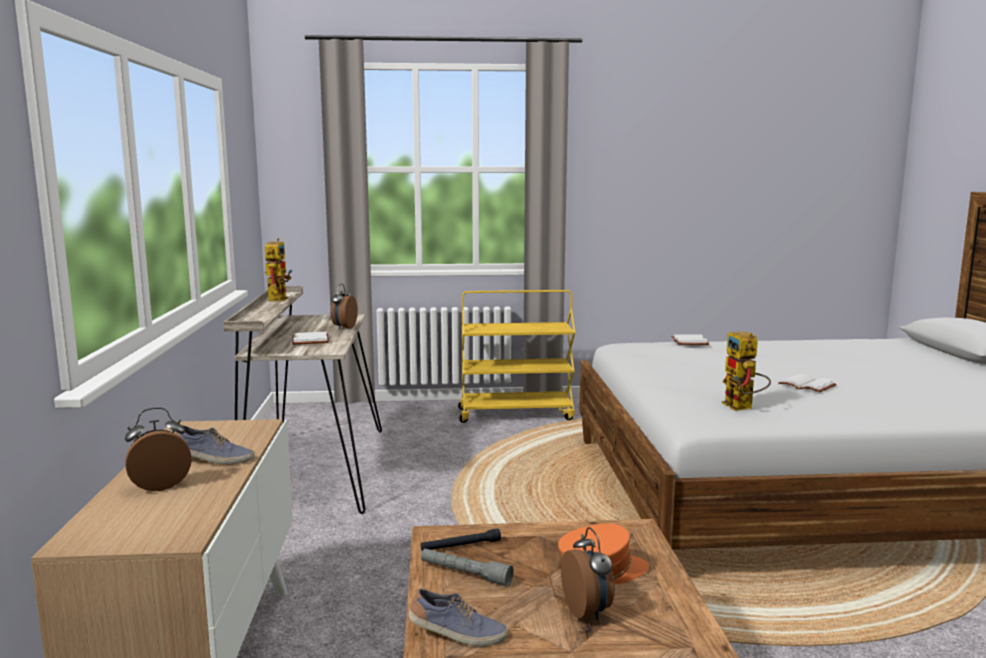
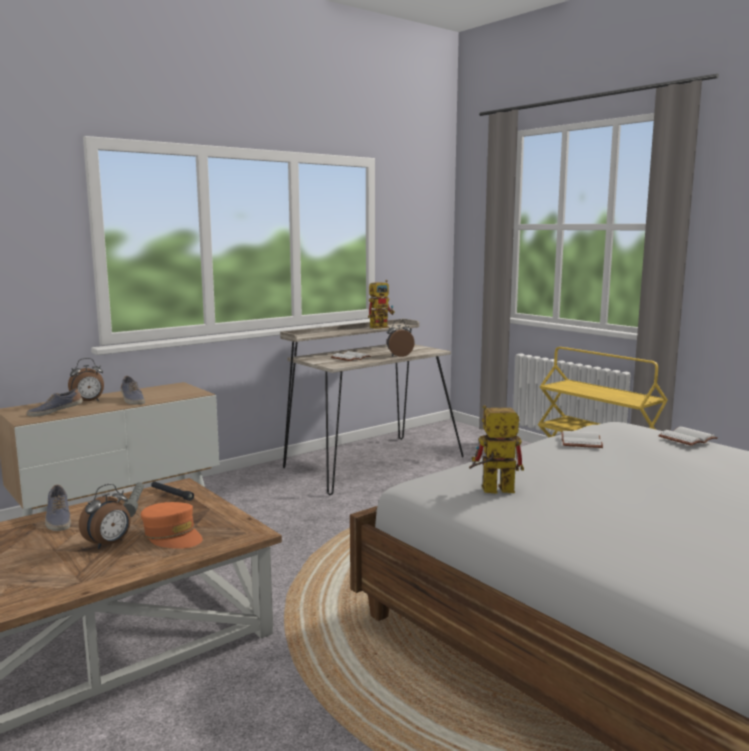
camera: 55 degrees right, 0 degrees up
(160, 485) = (88, 402): alarm clock -> alarm clock turned 120 degrees clockwise
(177, 513) = (55, 412): none -> shoe
(743, 408) = (491, 491): toy robot -> toy robot turned 45 degrees clockwise
(808, 385) = (641, 505): white book -> white book (582, 442)

